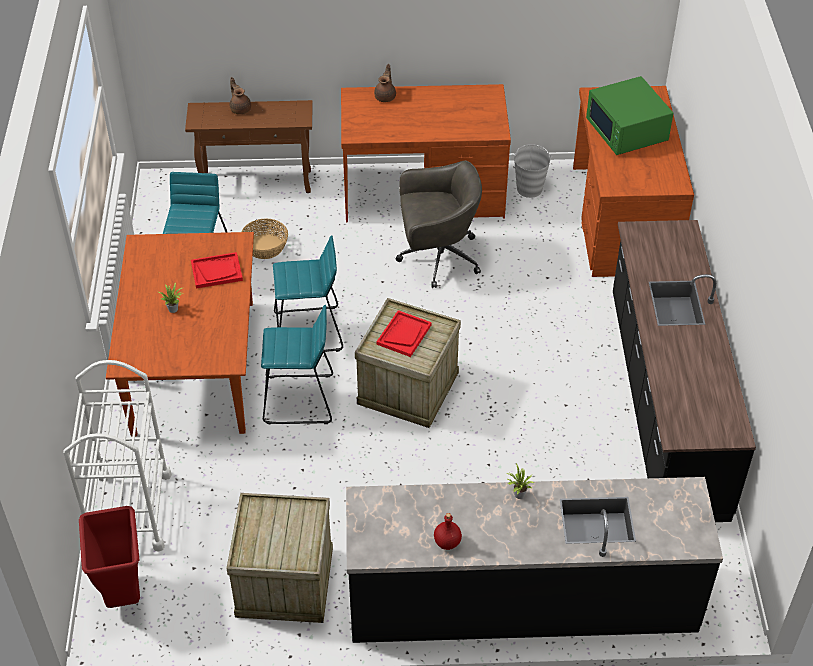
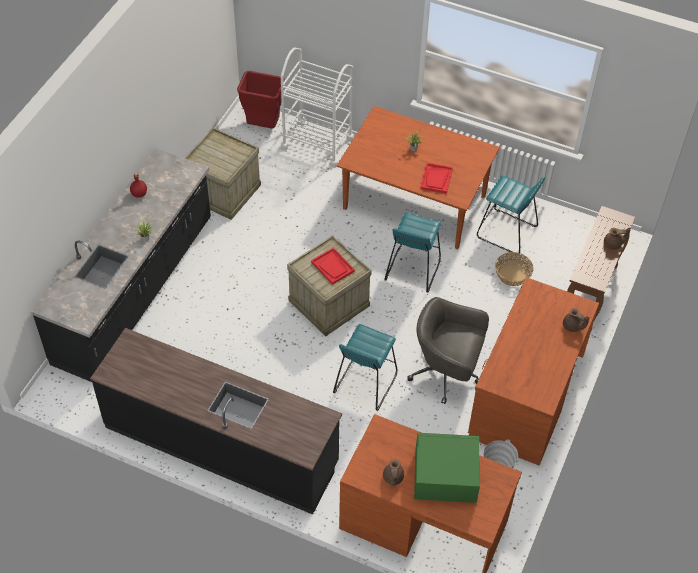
camera: 115 degrees right, 5 degrees up
(299, 400) = (354, 243): turquoise stool -> turquoise stool (365, 383)
(437, 257) = (446, 373): grey office chair -> grey office chair turned 90 degrees clockwise
(659, 161) = (392, 478): none -> brown teapot

